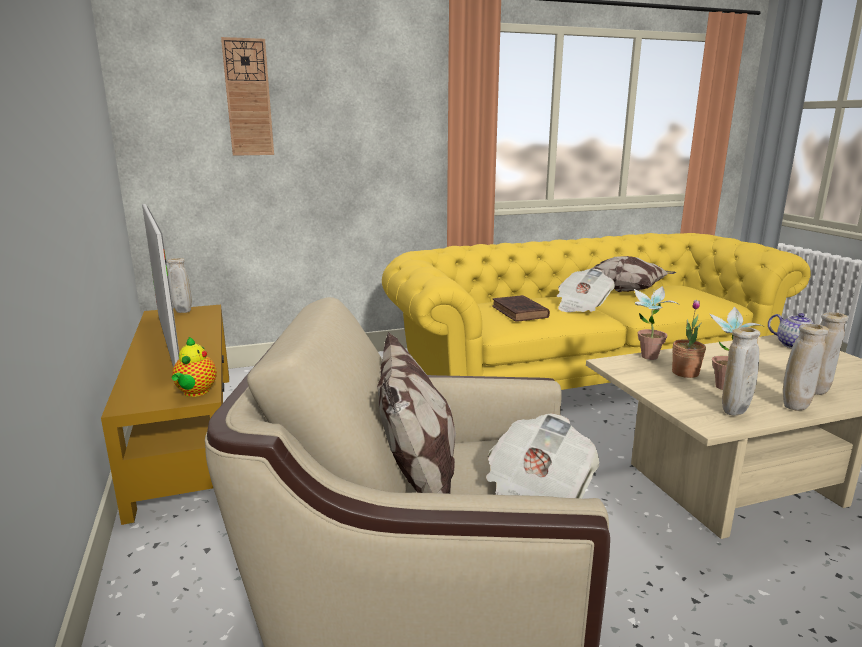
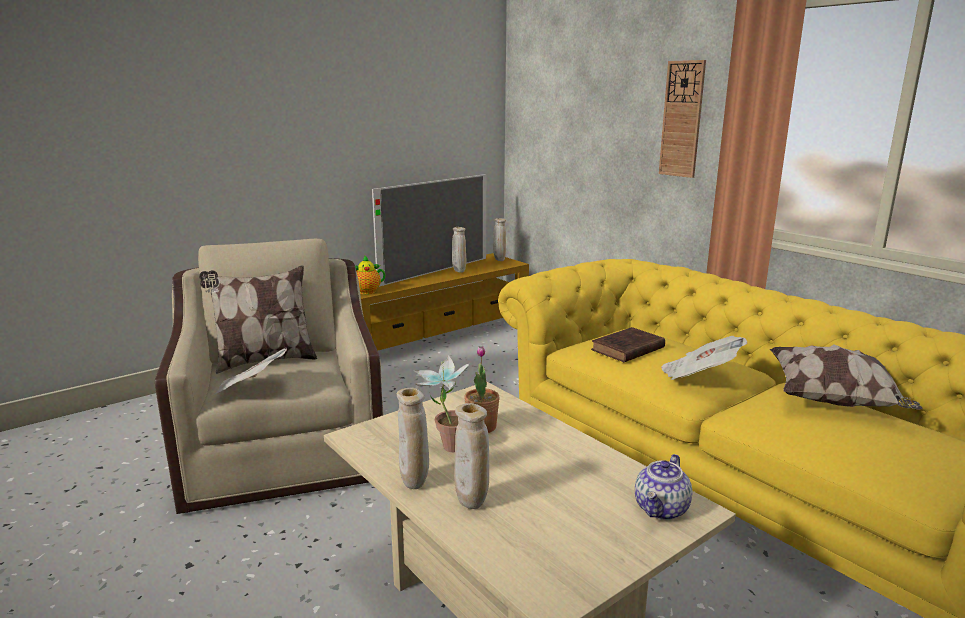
camera: 70 degrees right, 0 degrees up
(248, 98) = (575, 96): wall clock -> wall clock (682, 119)
(646, 358) = (512, 407): potted plant -> none
(734, 413) = (383, 448): beige vase -> beige vase (459, 271)

